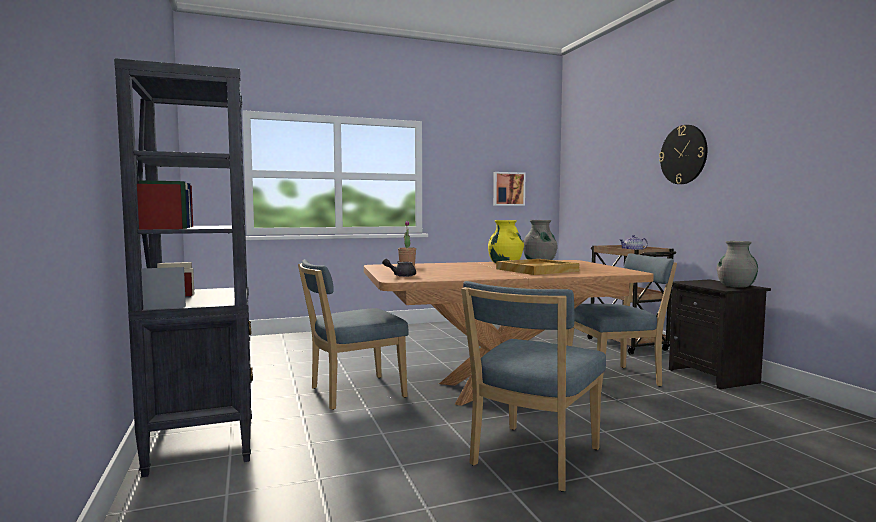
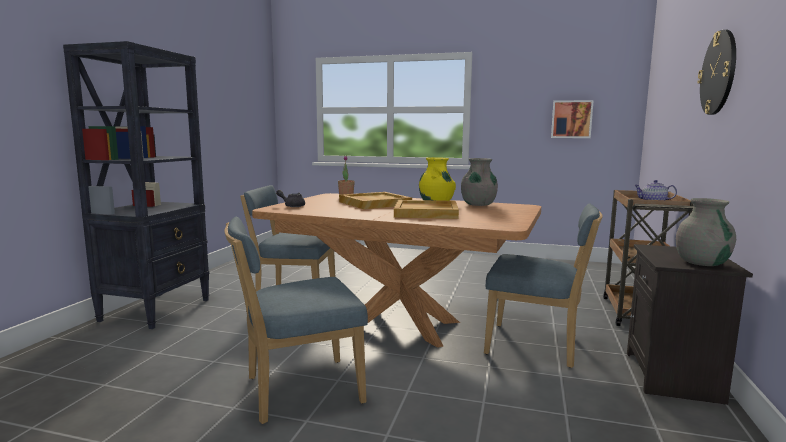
camera: 35 degrees right, 5 degrees up
(459, 268) = (374, 203): none -> beige tray

